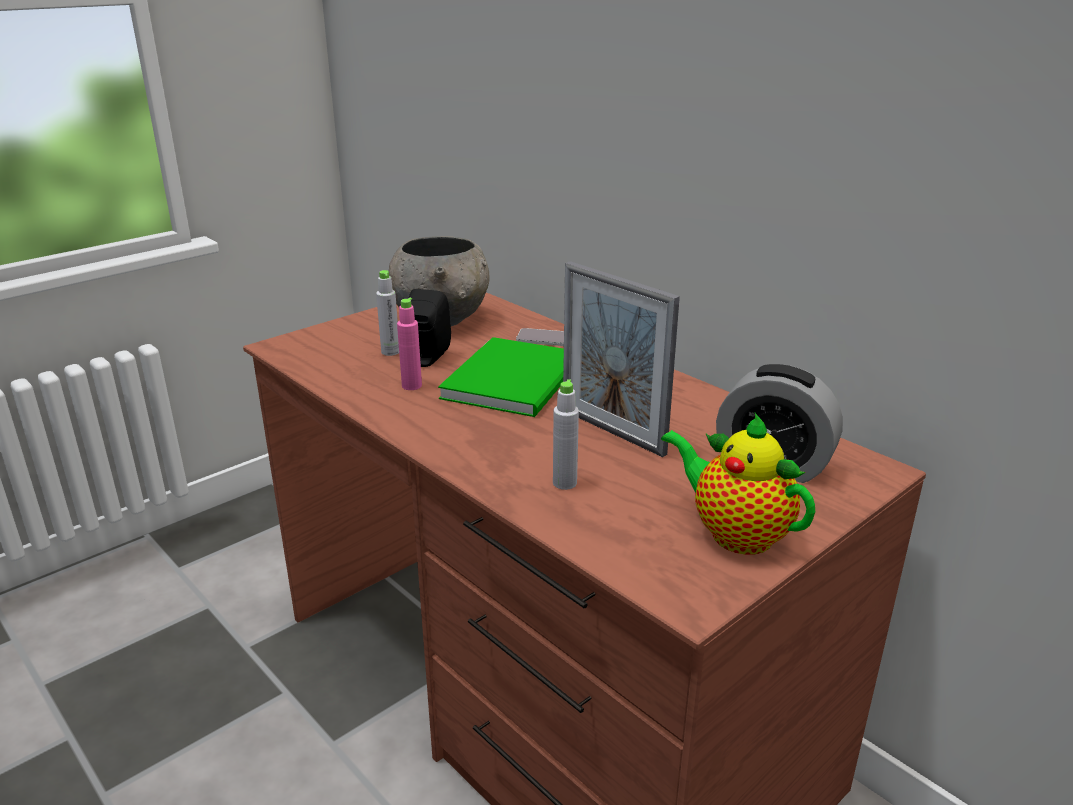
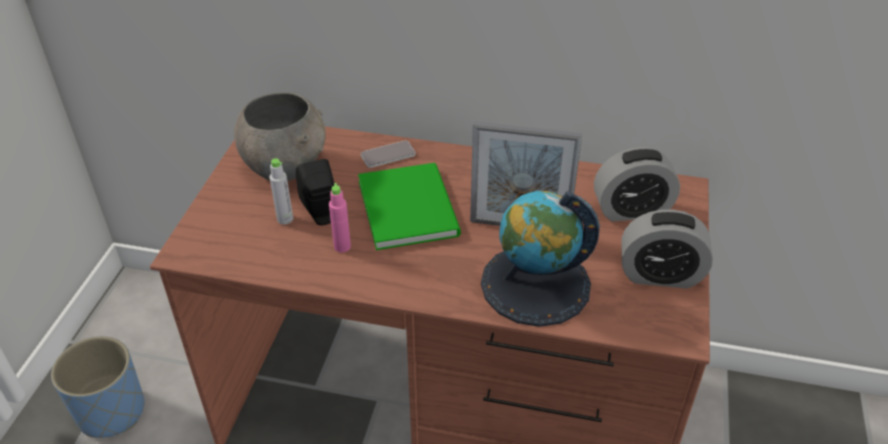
camera: 35 degrees left, 15 degrees up
(248, 548) = (111, 411): none -> blue planter
(564, 483) = (535, 284): grey bottle -> globe
(735, 533) = (660, 275): teapot -> alarm clock

